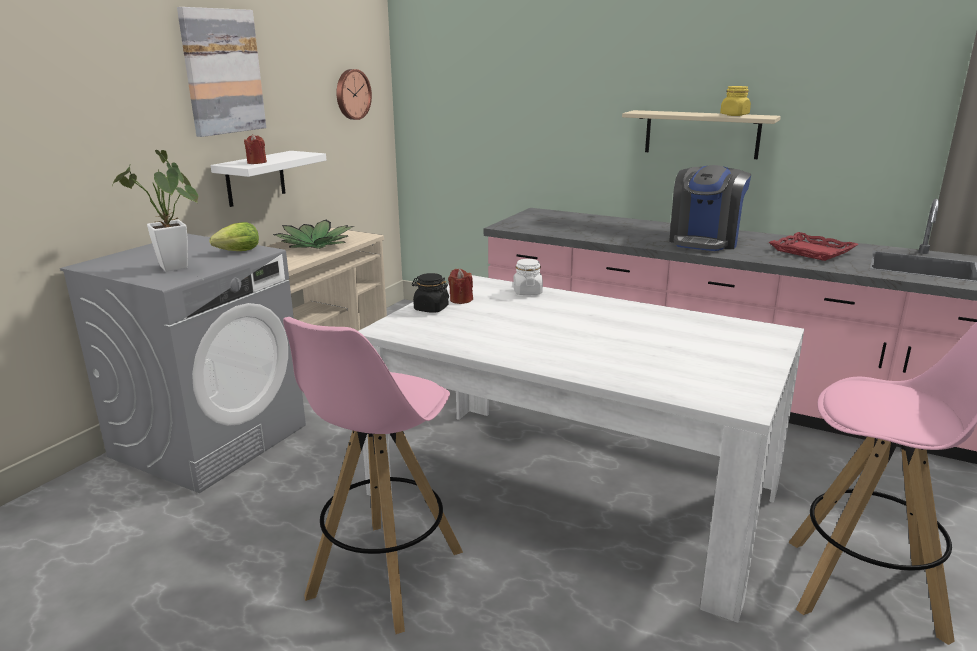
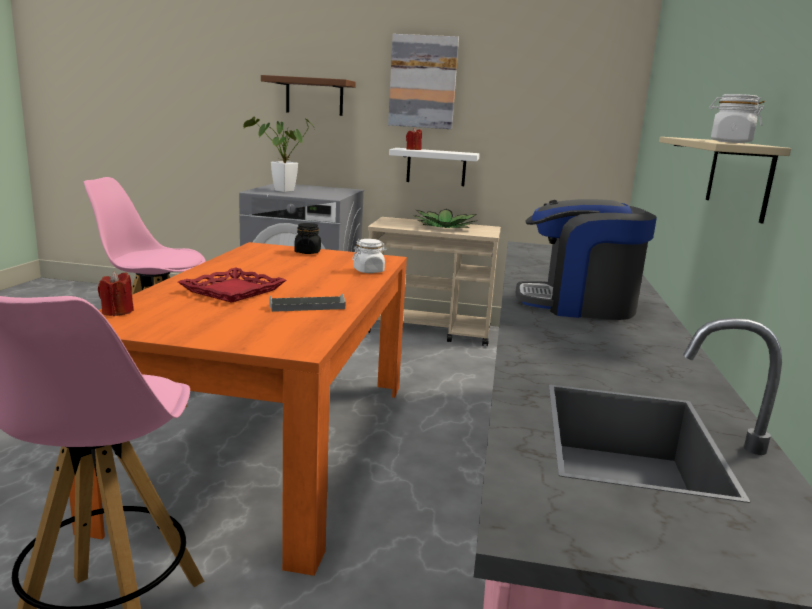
camera: 70 degrees right, 5 degrees down
(87, 112) = (314, 96): none -> brown shelf
(236, 252) = (325, 195): lettuce -> none
(352, 94) = (572, 117): wall clock -> none
(461, 300) = (333, 257): red candle -> red candle (117, 312)
(571, 492) = (273, 444): white dining table -> orange dining table
(660, 322) = (307, 306): none -> grey tray
(734, 115) = (730, 142): yellow jar -> white jar
(811, 251) = (608, 355): red tray -> red tray (233, 290)

